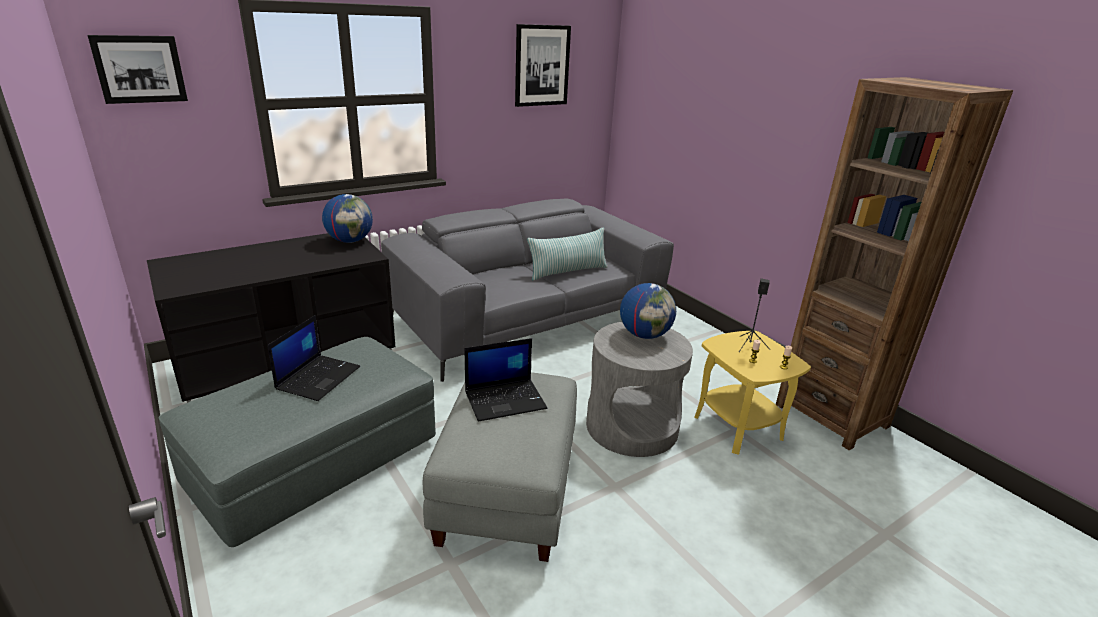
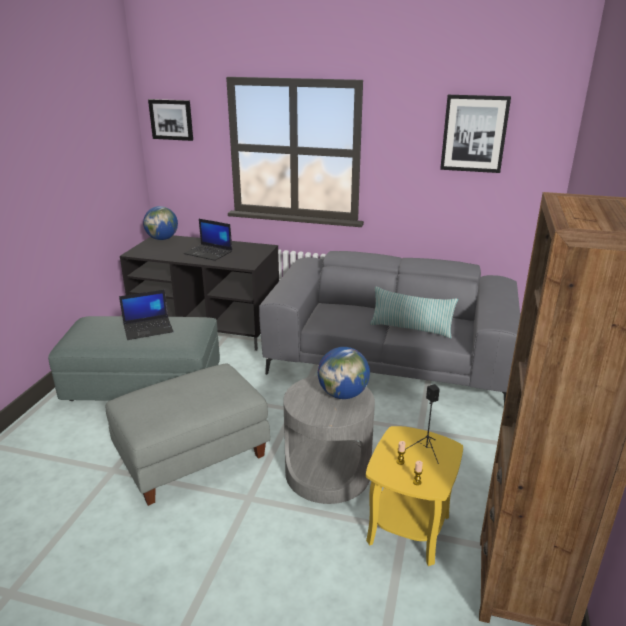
camera: 50 degrees right, 0 degrees up
(350, 241) = (258, 252): globe -> globe (162, 239)
(506, 399) = (196, 387): laptop -> laptop (209, 253)

